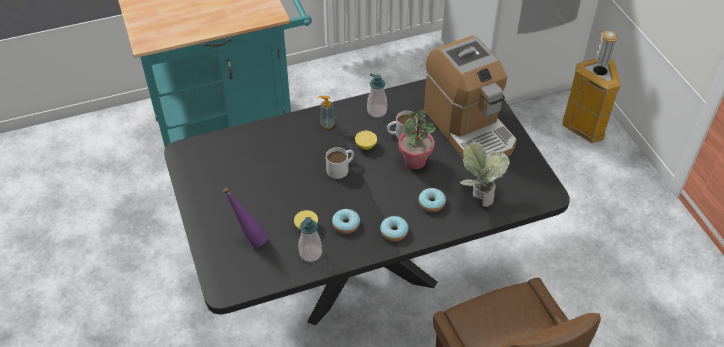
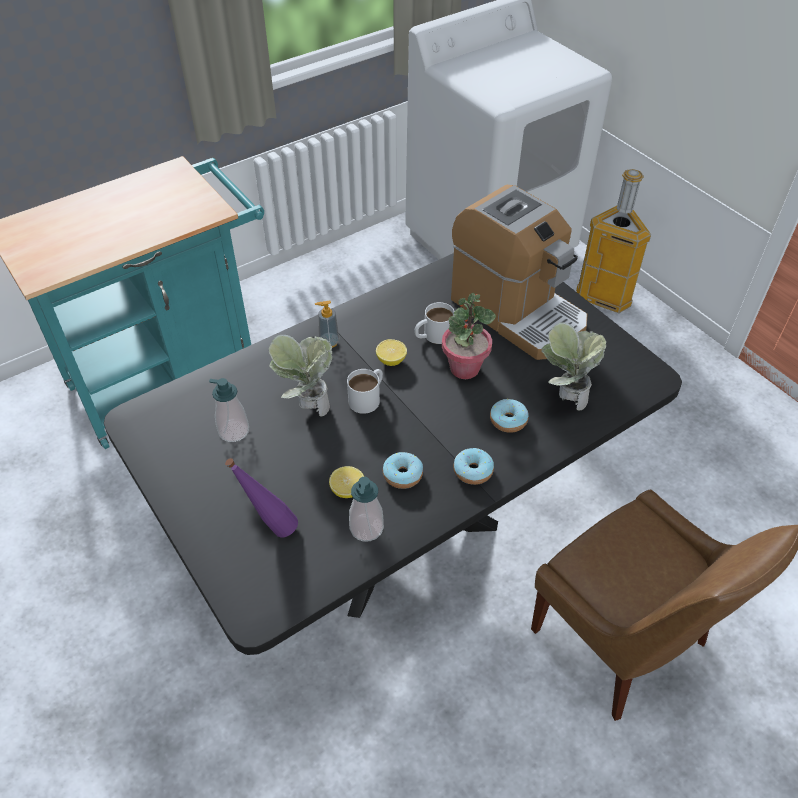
camera: 15 degrees left, 0 degrees up
(298, 166) = (307, 407): none -> potted plant
(377, 111) = (389, 312): soap dispenser -> soap dispenser (234, 431)

